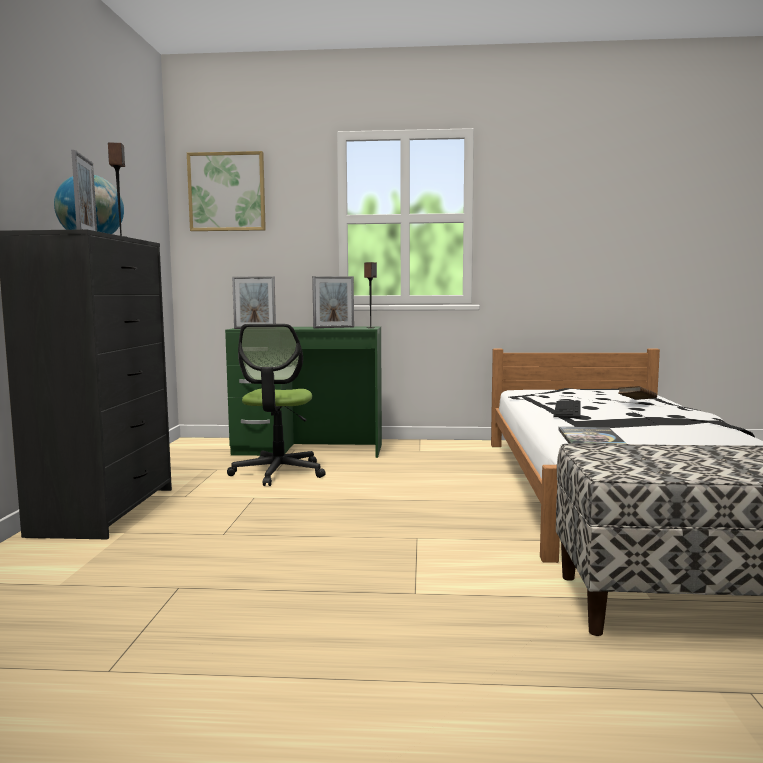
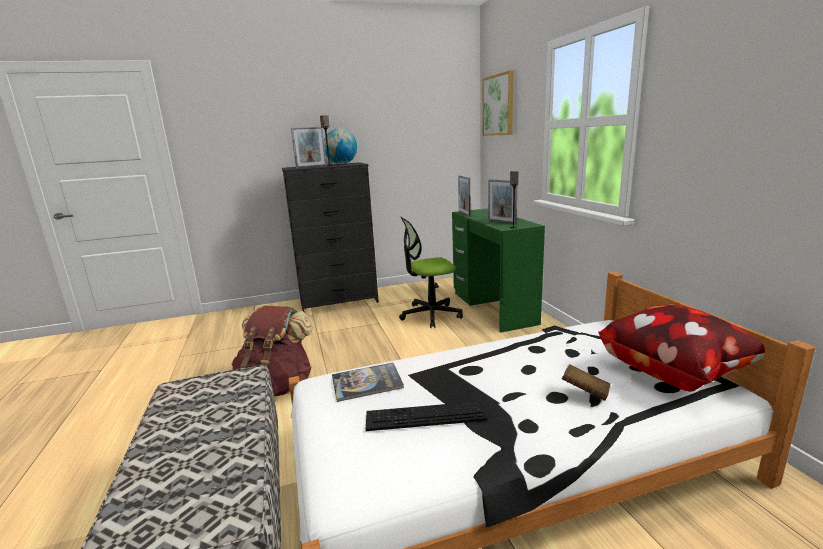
camera: 70 degrees right, 10 degrees up
(388, 569) = (277, 386): none -> brown backpack
(567, 409) = (500, 359): keyboard -> keyboard (425, 416)
(608, 391) = (674, 371): none -> pillow

